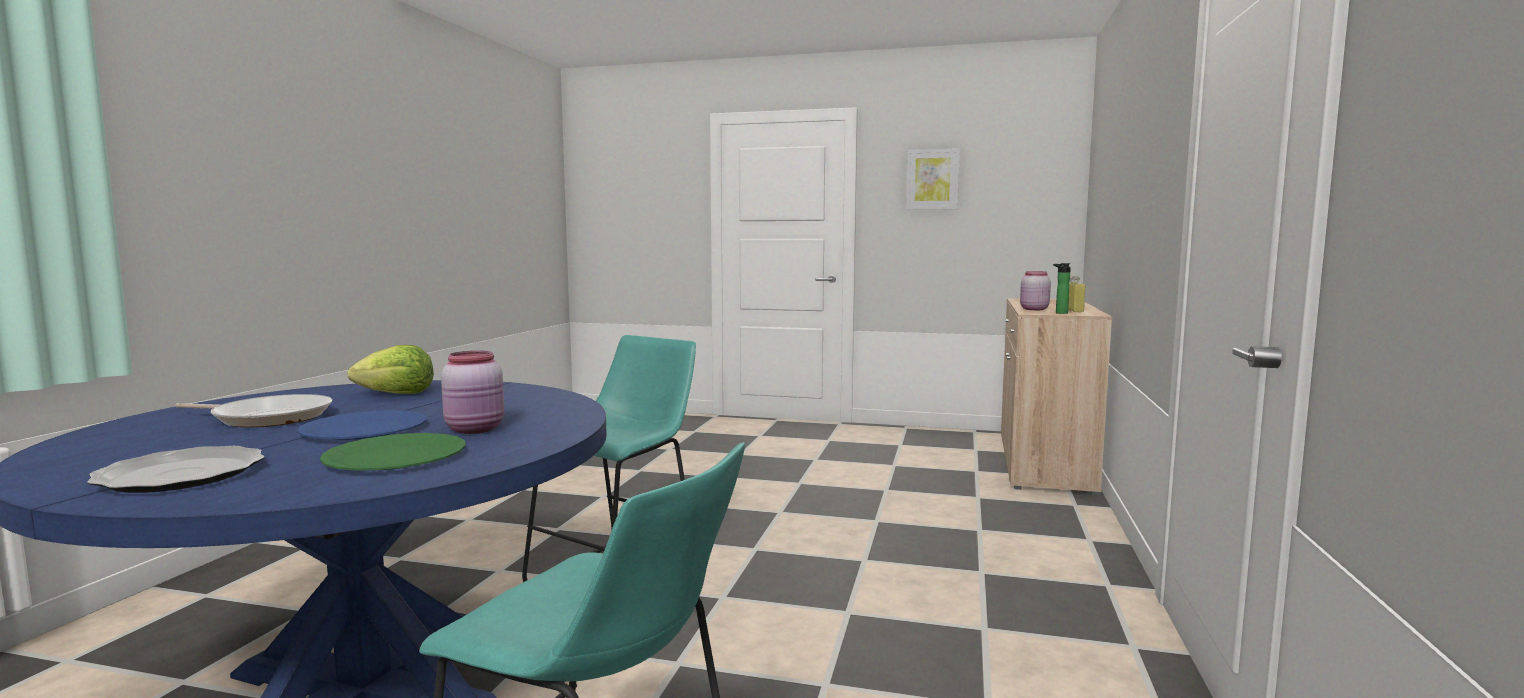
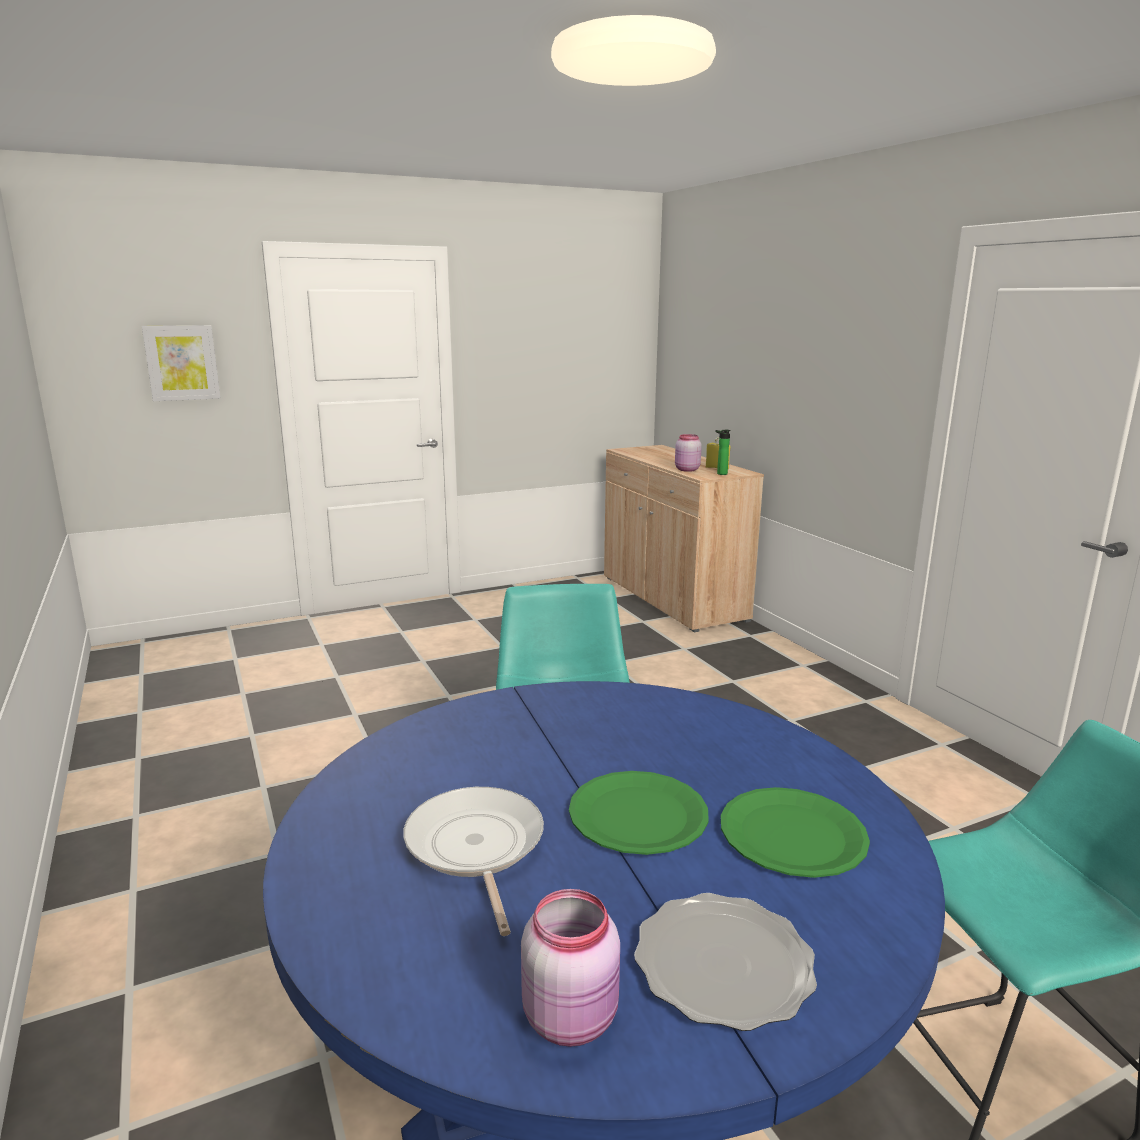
camera: 40 degrees left, 10 degrees up
(268, 418) = (475, 848): frying pan -> frying pan turned 75 degrees counterclockwise
(364, 429) = (637, 815): blue plate -> green plate
(397, 394) = (470, 750): lettuce -> none
(476, 429) = (727, 769): pink jar -> pink jar (573, 1017)
(932, 179) = (527, 330): picture -> picture (182, 363)

